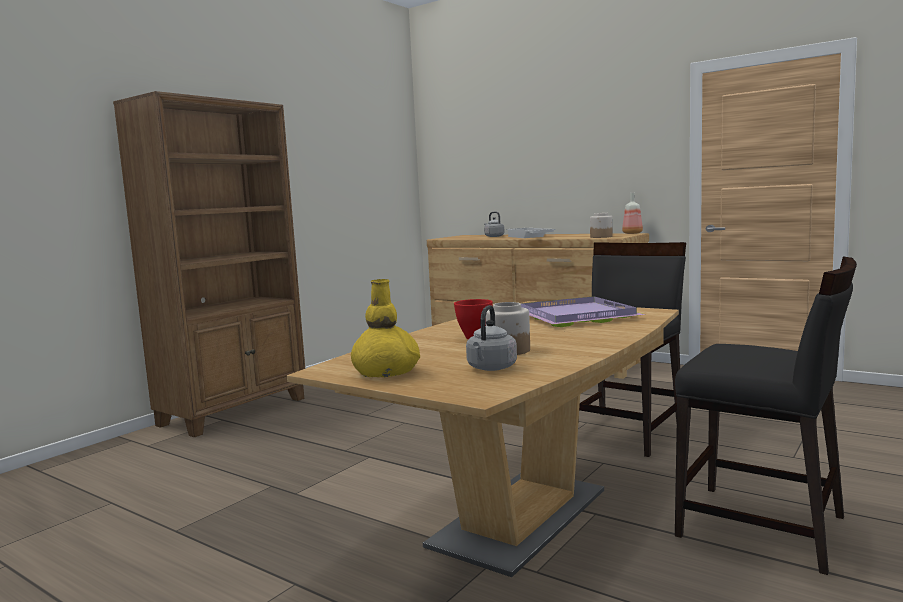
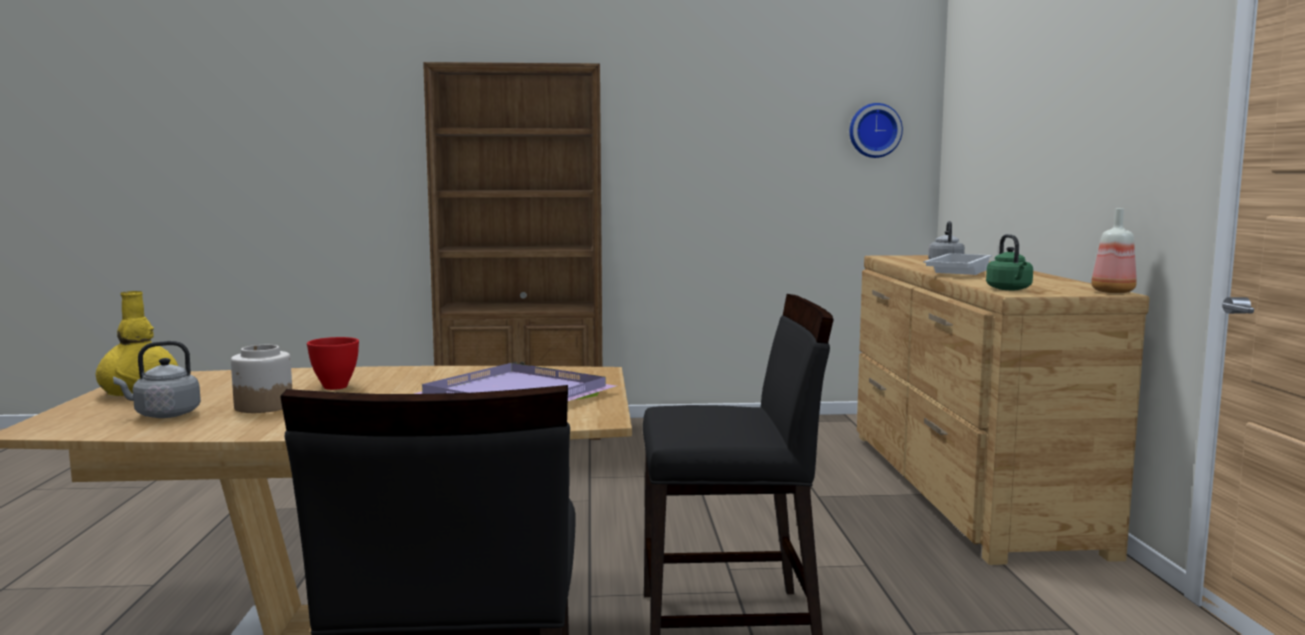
camera: 50 degrees right, 0 degrees up
(390, 162) = (874, 130): none -> wall clock
(601, 237) = (1009, 289): jar -> green kettle

